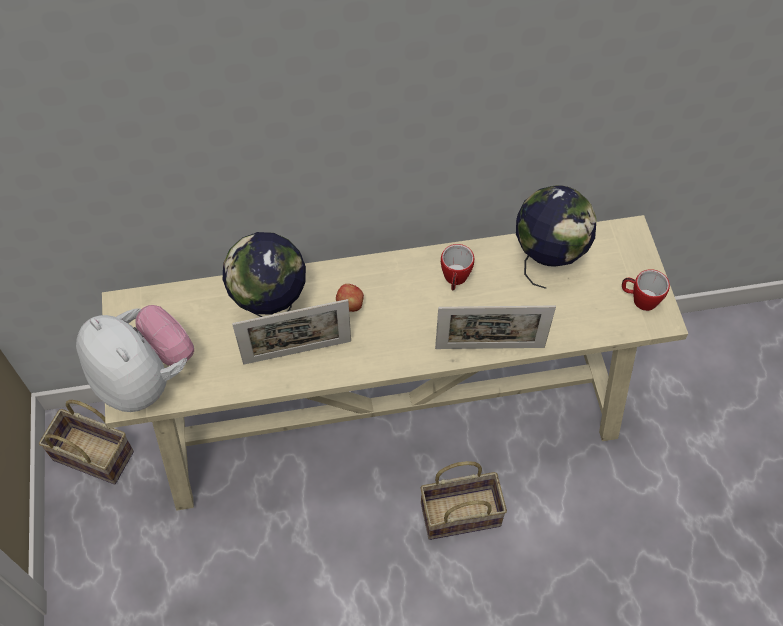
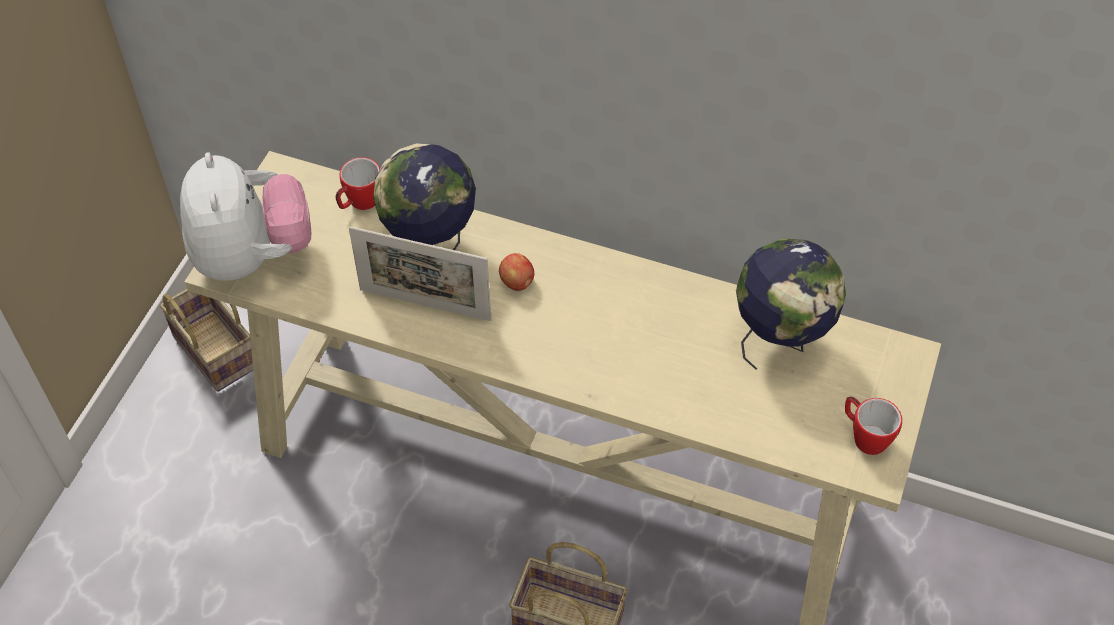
camera: 30 degrees right, 5 degrees down
(455, 280) = (654, 310): mug -> mug (359, 203)
(490, 347) = (642, 402): picture frame -> none

